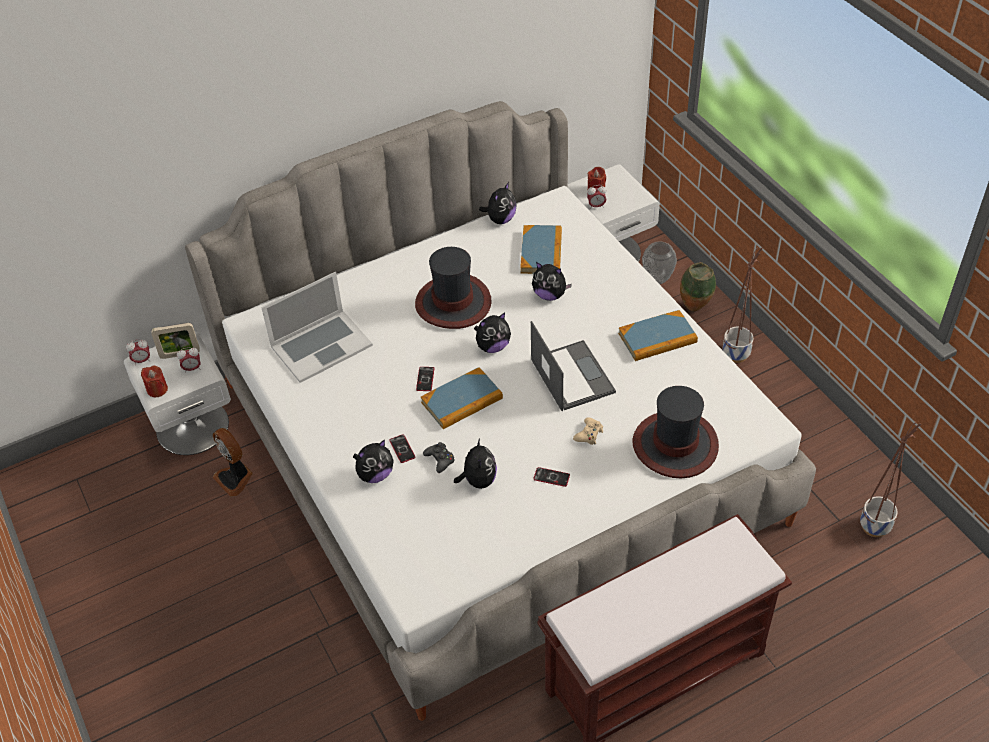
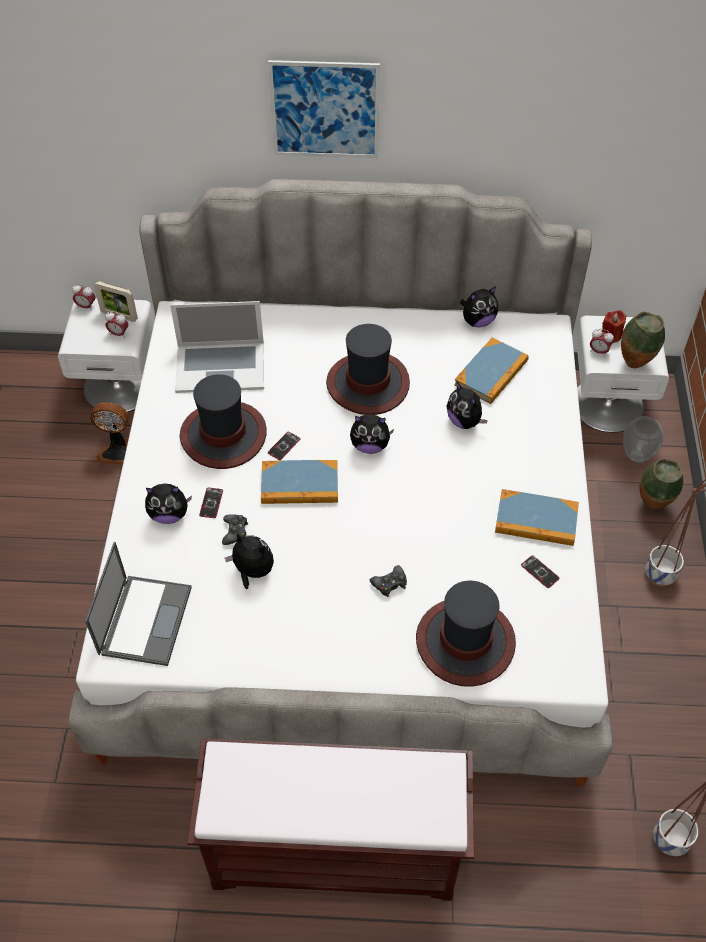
camera: 30 degrees right, 5 degrees up
(157, 389) = (77, 339): red candle -> none
(235, 478) = (118, 451): fan -> fan turned 75 degrees counterclockwise
(328, 85) = (325, 110): none -> picture
(369, 395) = (223, 435): none -> hat
(478, 480) = (252, 572): plush toy -> plush toy turned 90 degrees counterclockwise
(551, 477) = (320, 607): phone -> phone (540, 572)
(571, 375) = (421, 514): laptop -> laptop (145, 619)
(589, 434) = (390, 583): beige game controller -> black game controller
(629, 203) = (634, 364): none -> vase

